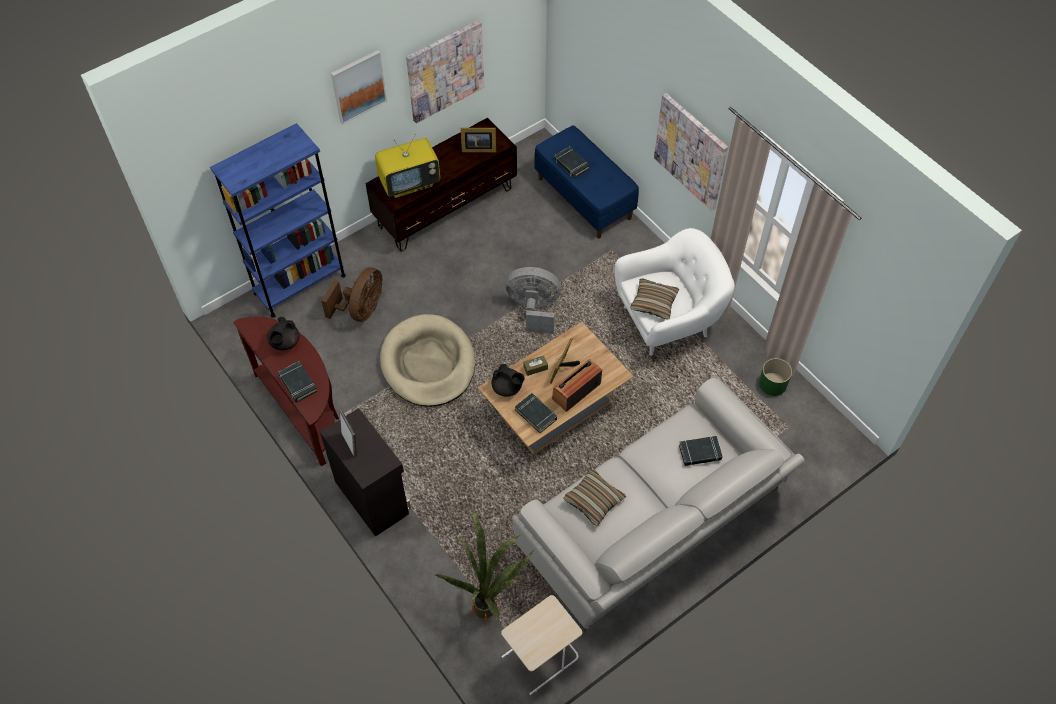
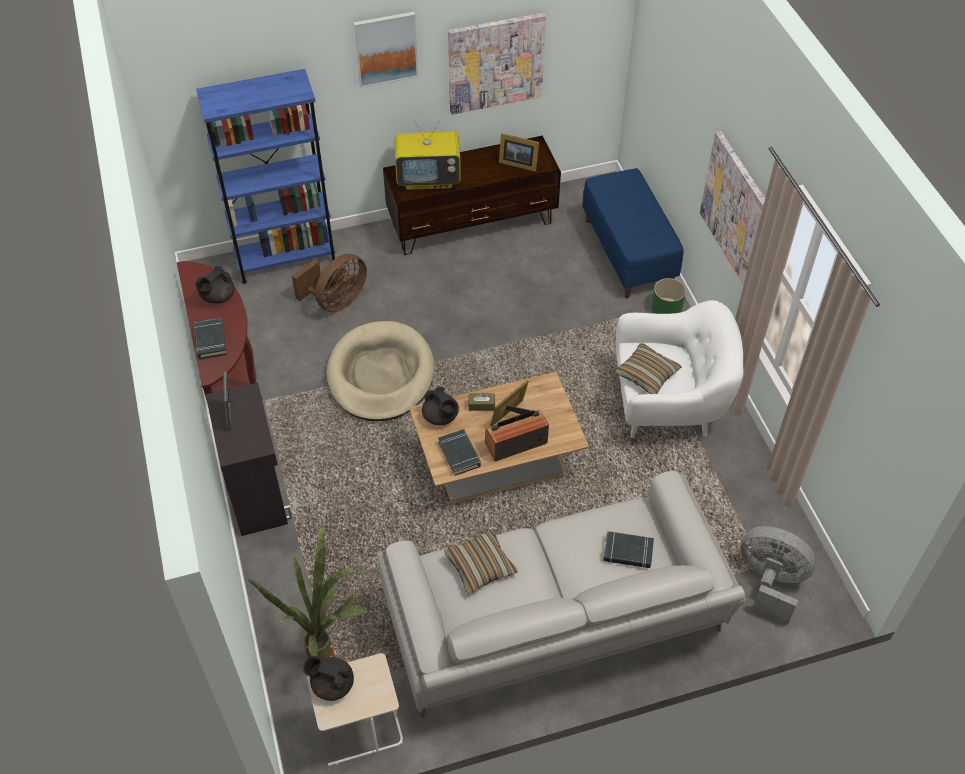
camera: 20 degrees right, 5 degrees down
(524, 632) = (332, 684): none -> black teapot
(534, 309) = (520, 352): grey fan -> grey fan (769, 582)
(571, 164) = (617, 207): black book -> none
(772, 384) = (763, 511): green planter -> green planter (666, 309)

